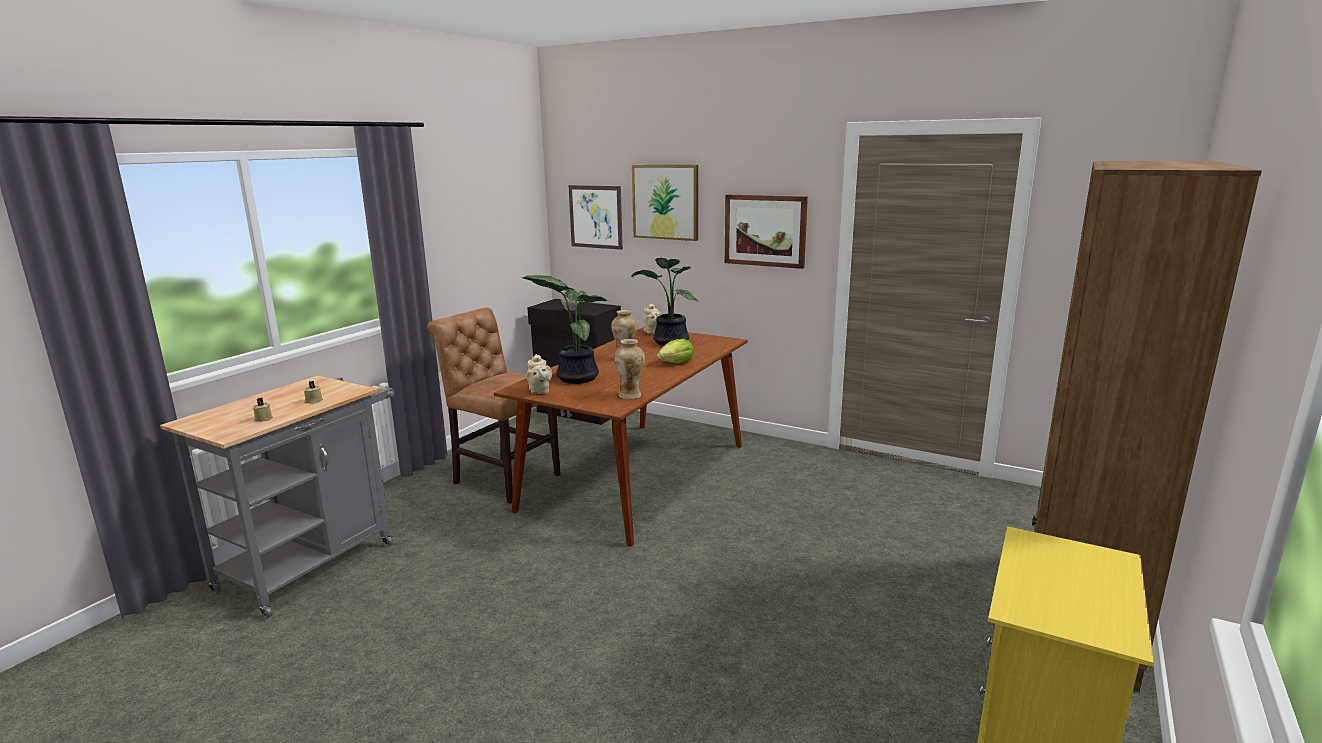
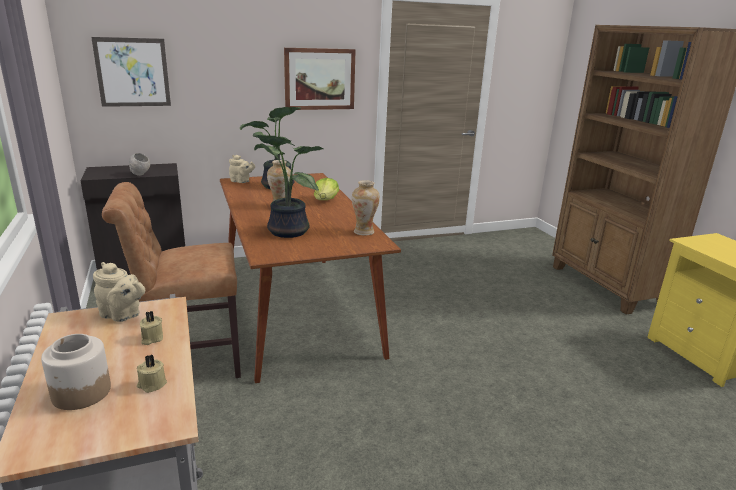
camera: 50 degrees left, 5 degrees up
(242, 410) = (81, 392): none -> jar
(539, 391) = (290, 251): beige teapot -> beige teapot (122, 315)
(665, 202) = (219, 55): picture -> none

